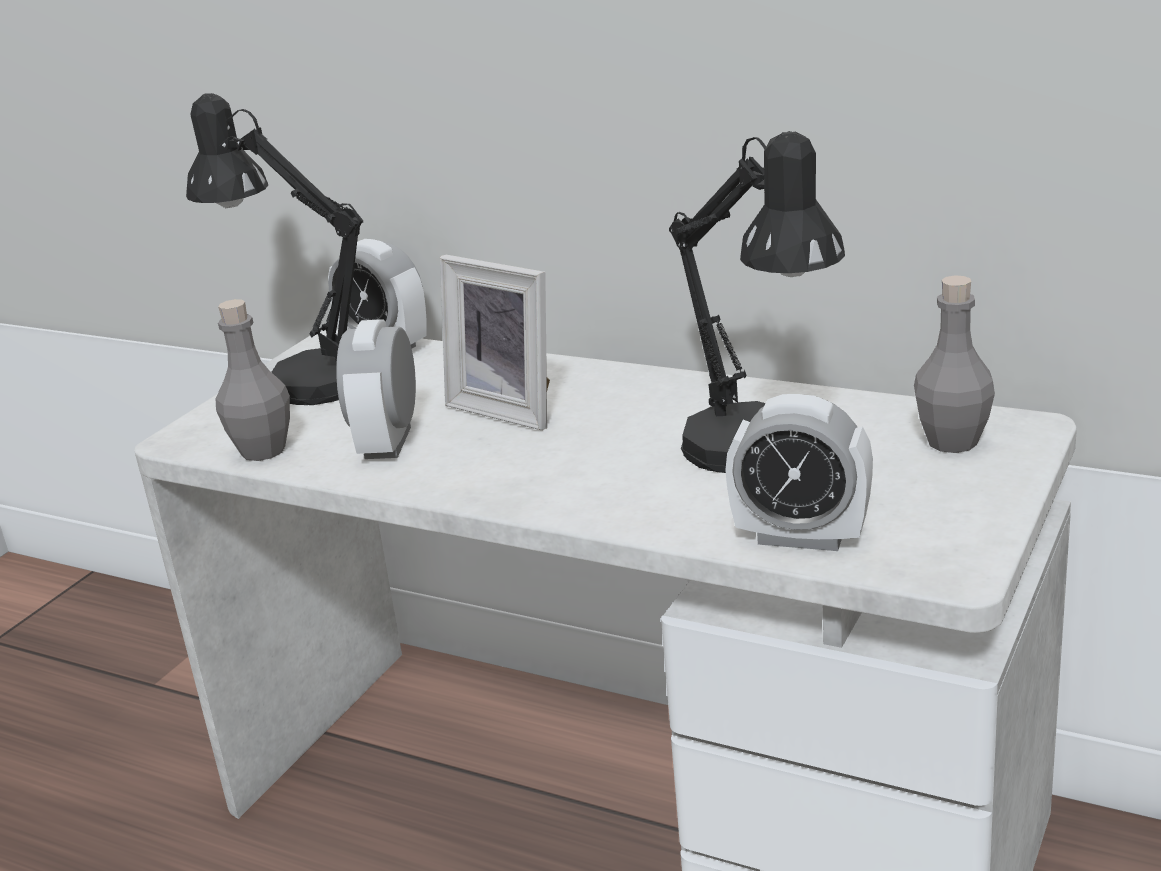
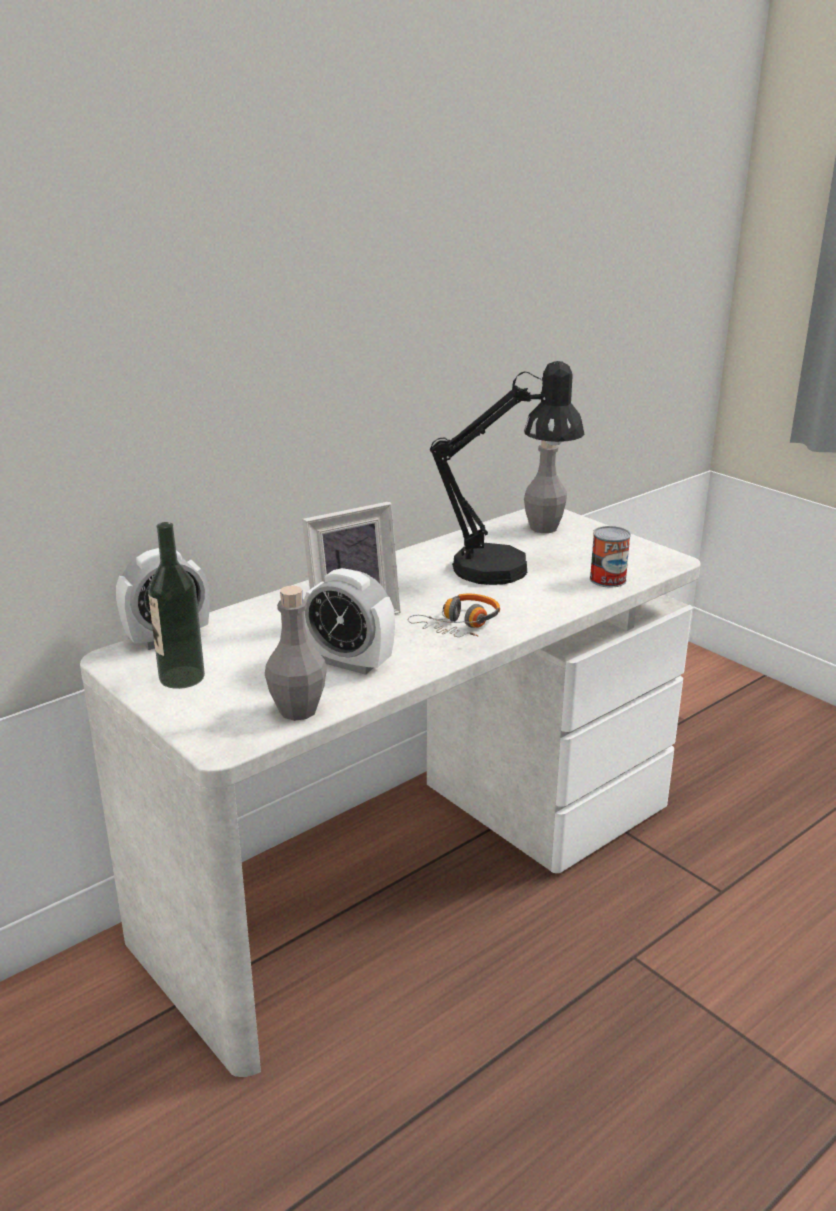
camera: 70 degrees left, 0 degrees up
(305, 379) = (182, 677): black table lamp -> bottle
(537, 474) = (460, 625): none -> headphones
(801, 537) = (607, 579): alarm clock -> can

